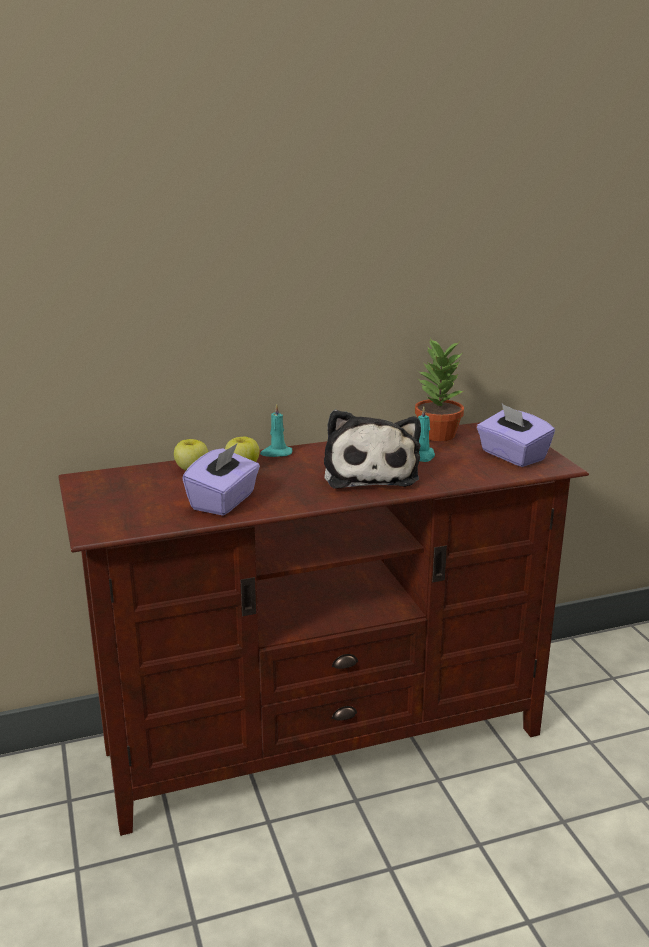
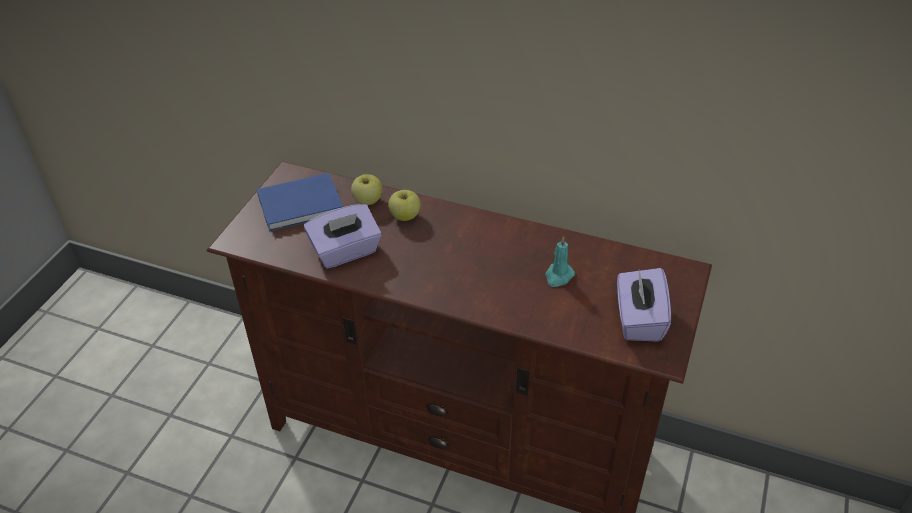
camera: 40 degrees right, 20 degrees up
(131, 490) = (303, 205): none -> blue book
(276, 453) = (448, 211): turquoise candle -> none
(370, 473) = (489, 276): plush toy -> none
(436, 434) = (609, 254): potted plant -> none

